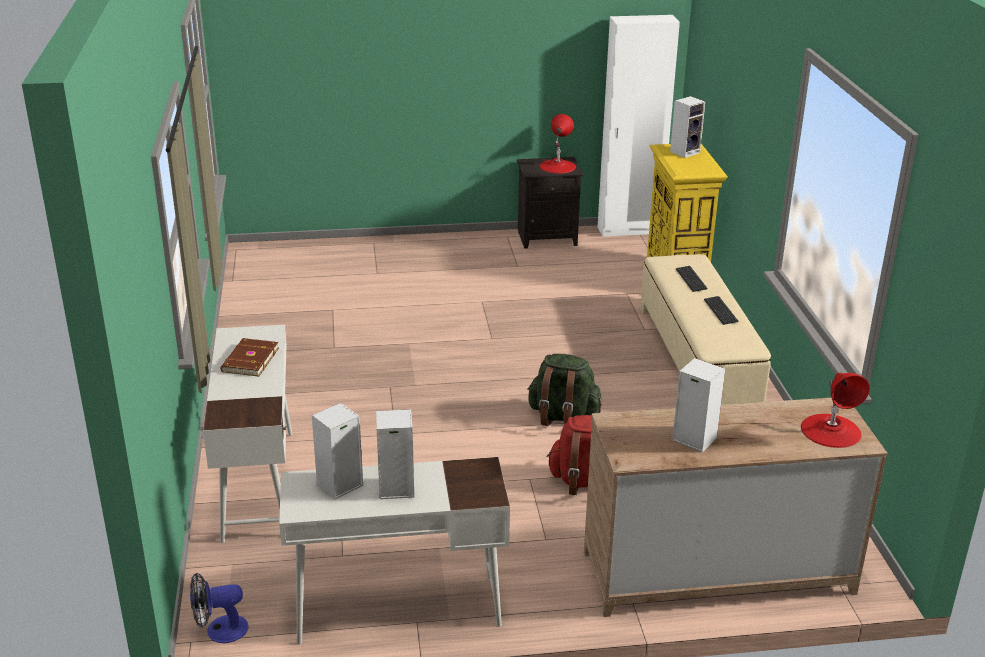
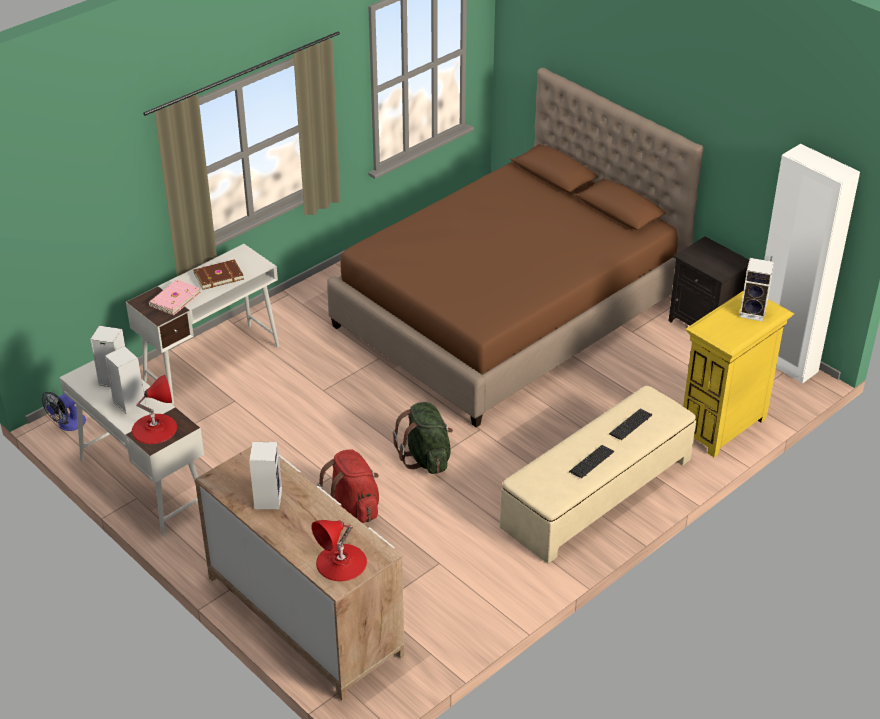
camera: 55 degrees right, 10 degrees up
(219, 630) = (68, 424): fan -> fan turned 90 degrees counterclockwise
(248, 398) = (174, 299): none -> pink book
(416, 301) = (511, 310): none -> brown bed
(557, 166) = (719, 262): red table lamp -> red table lamp (154, 428)

